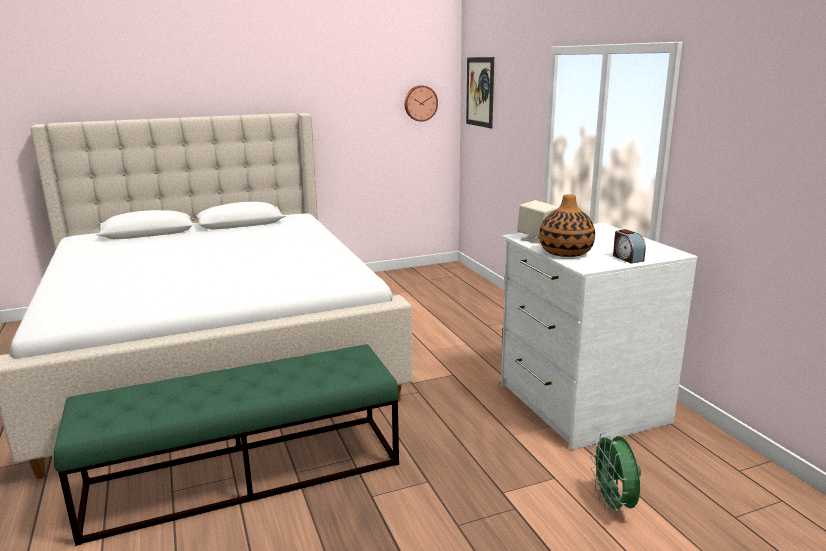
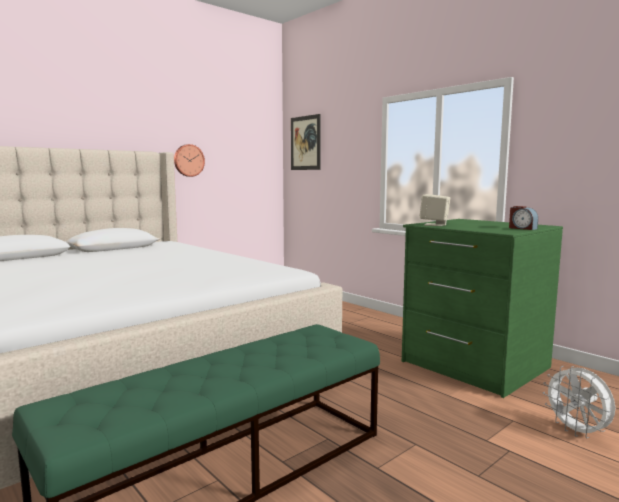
camera: 20 degrees left, 10 degrees down
(420, 103) = (254, 153): wall clock -> wall clock (188, 160)
(565, 252) = (473, 228): vase -> none
(580, 403) = (473, 365): white dresser -> green dresser
(613, 505) = (577, 431): green fan -> white fan

